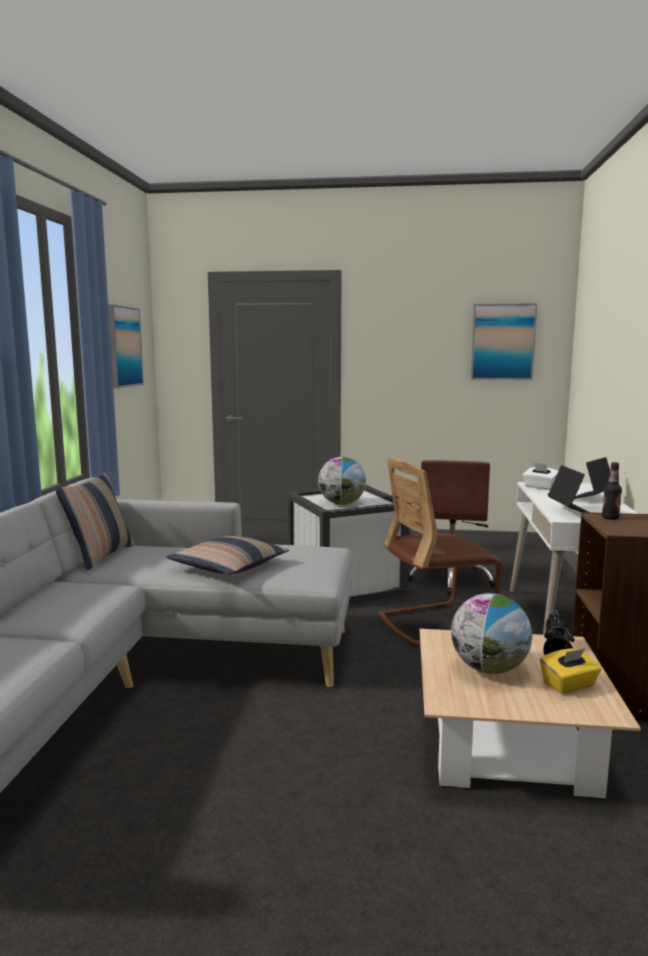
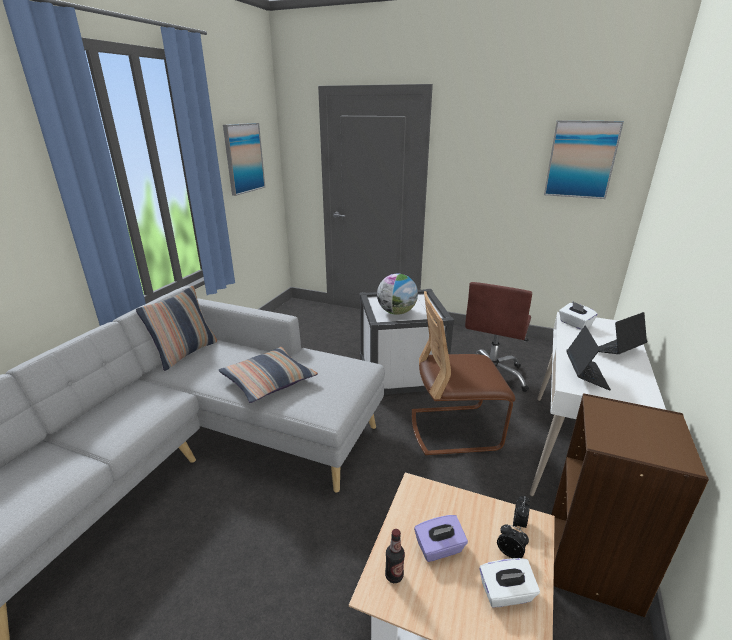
camera: 15 degrees right, 15 degrees up
(489, 669) = (439, 548): globe -> purple tissue box
(569, 685) = (506, 593): yellow tissue box -> white tissue box
(610, 518) = (609, 411): bottle -> bottle (394, 575)

